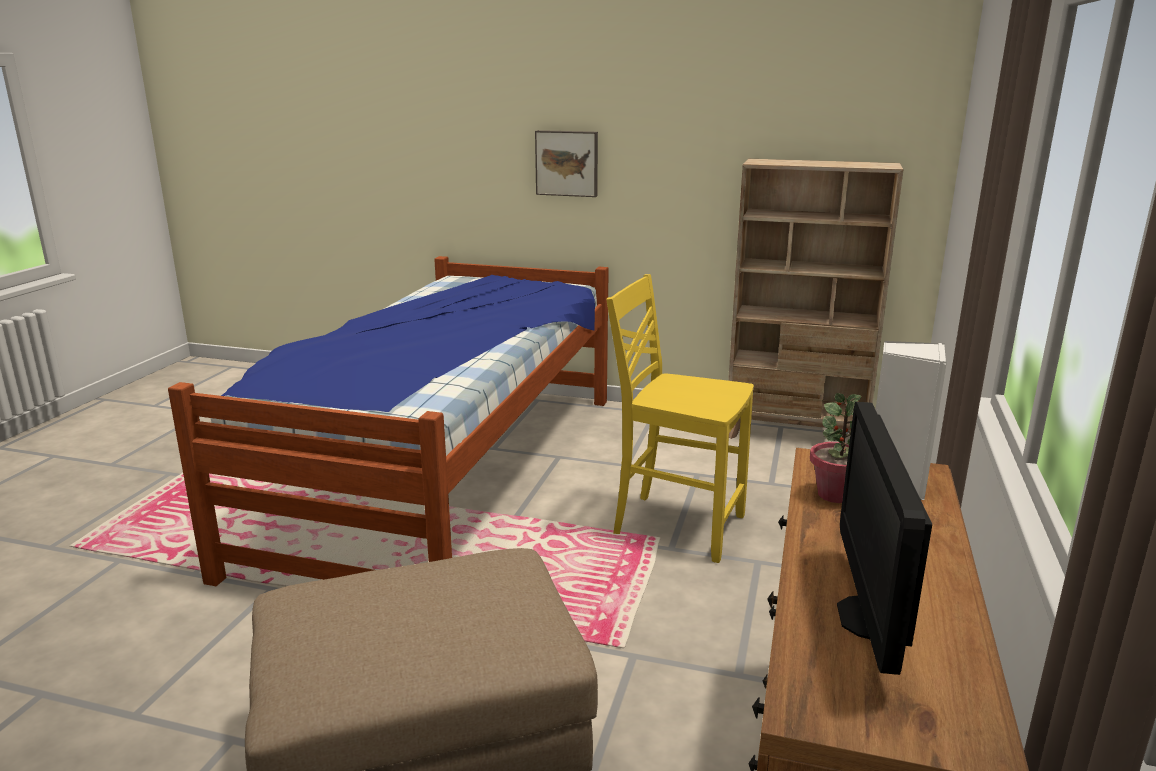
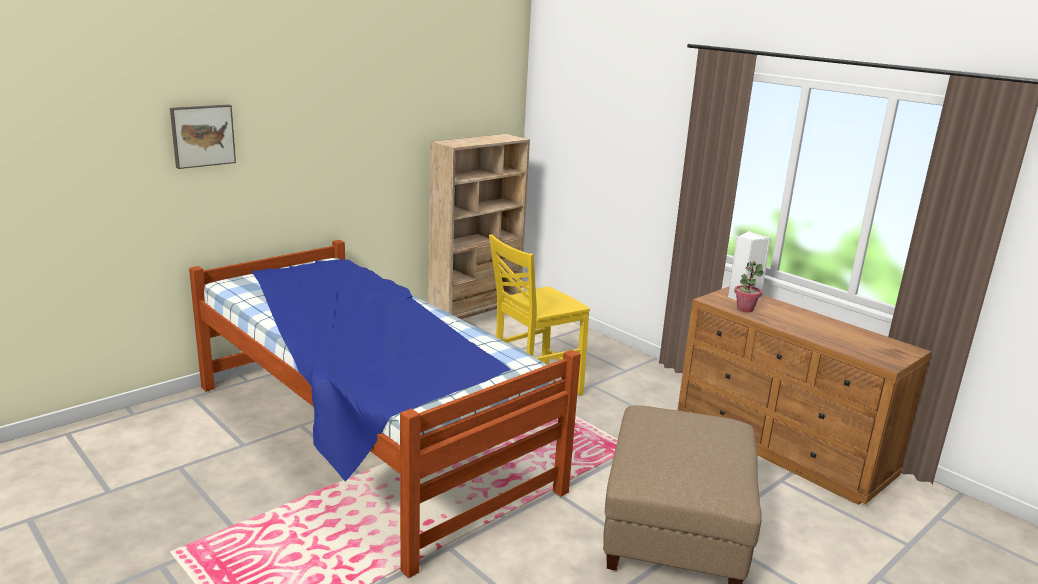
camera: 60 degrees left, 0 degrees up
(567, 163) = (301, 162): picture -> picture (202, 135)
(870, 618) = (840, 337): monitor -> none

